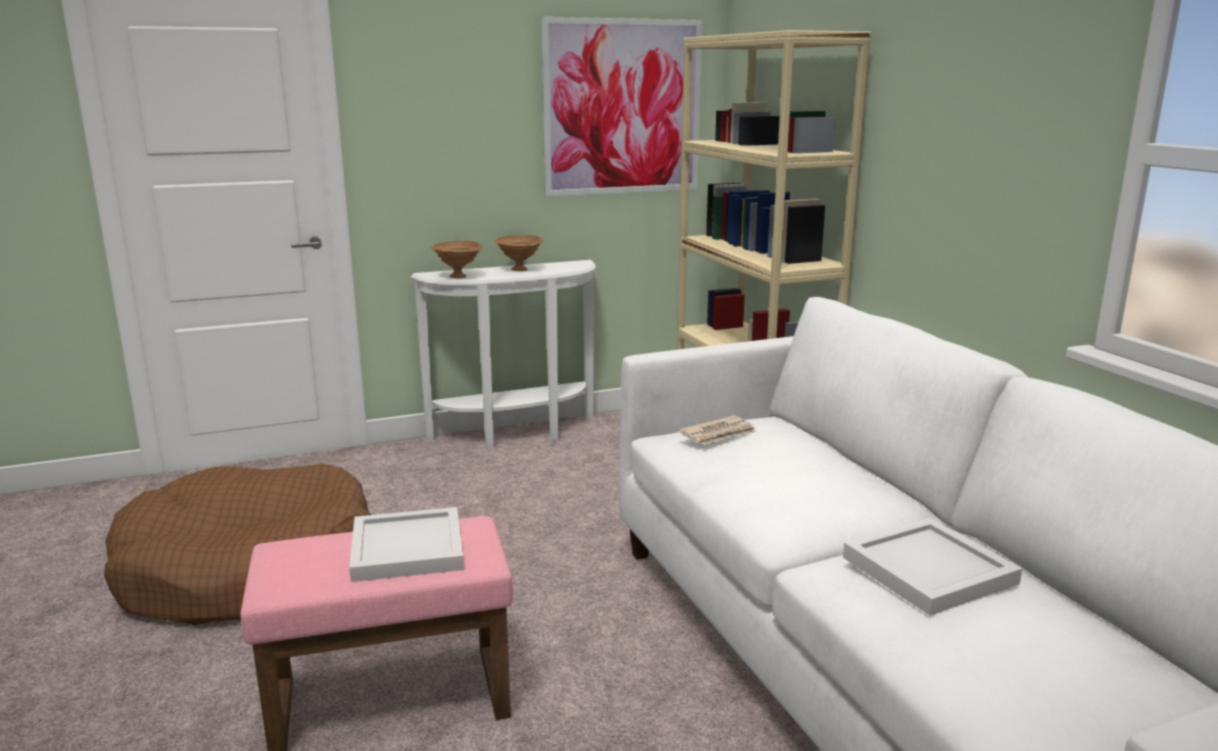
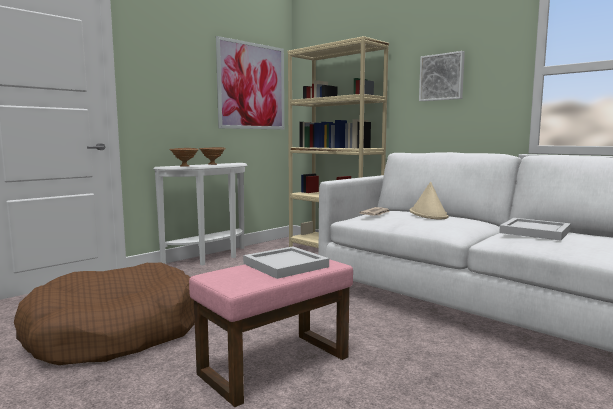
camera: 25 degrees left, 10 degrees down
(799, 461) = (428, 214): none -> beige hat
(957, 129) = (442, 77): none -> picture

